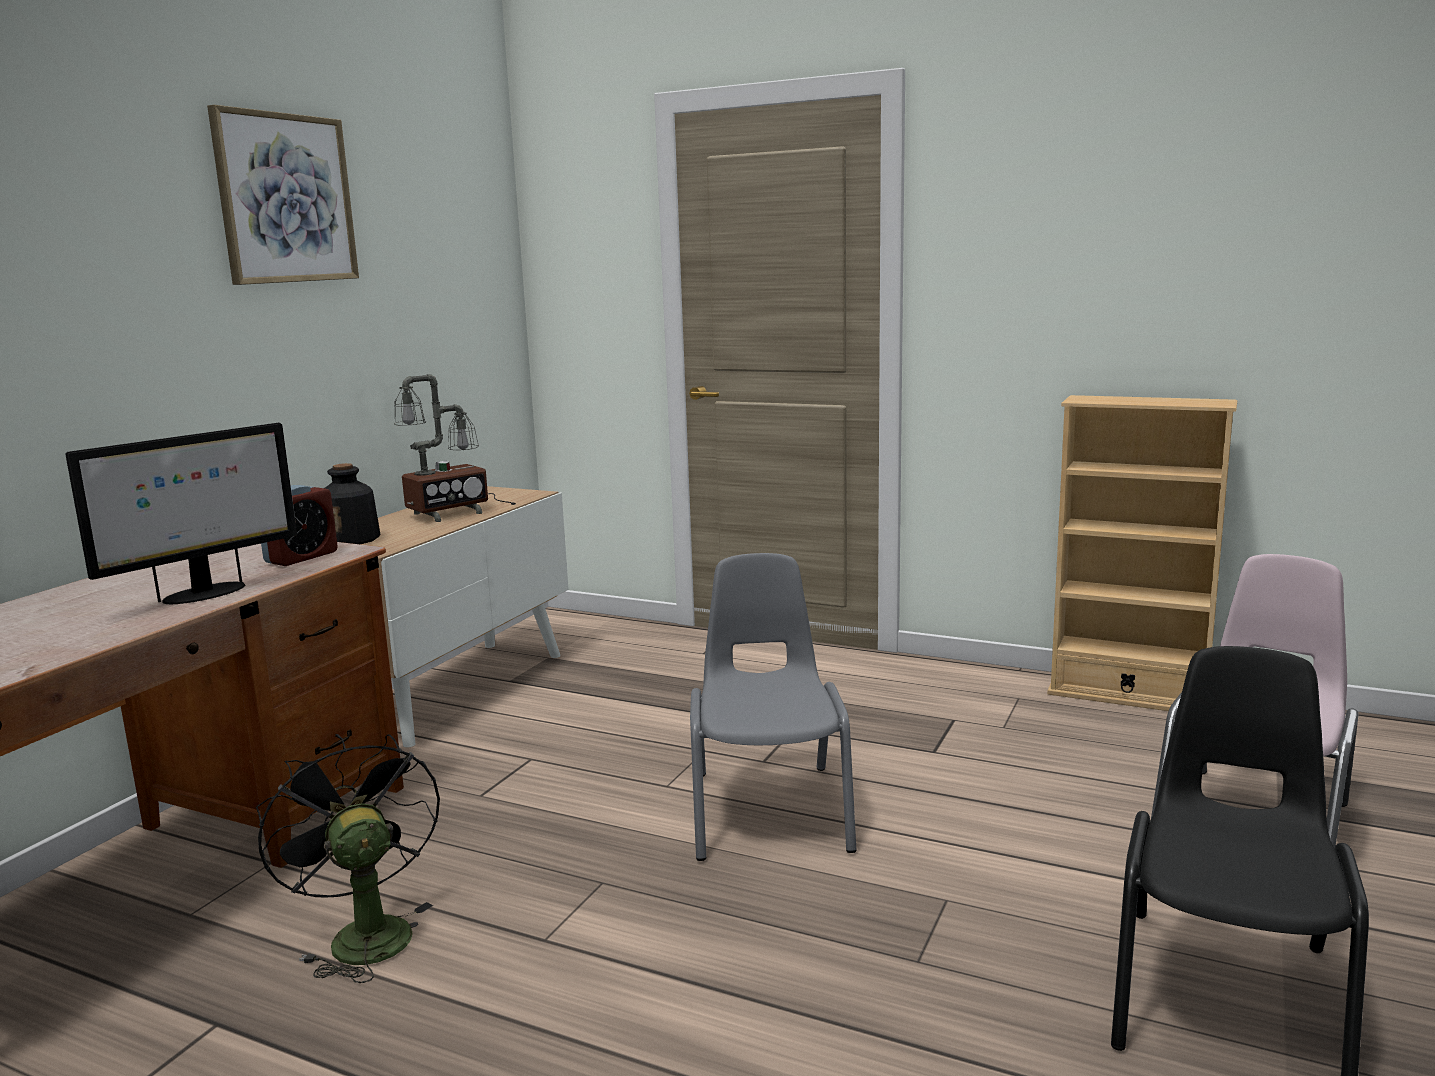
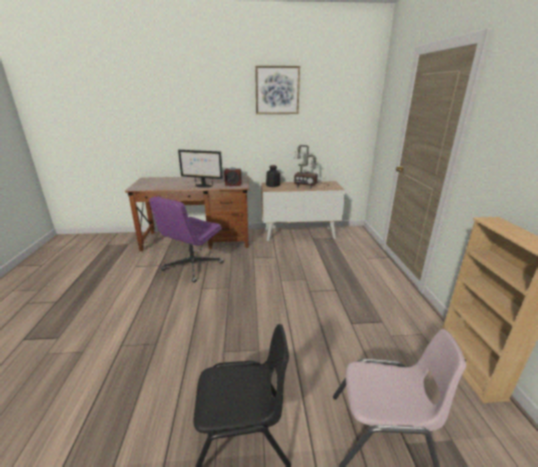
camera: 60 degrees right, 10 degrees up
(363, 933) = (192, 267): black fan -> purple office chair
(769, 810) = (282, 301): grey chair -> none

